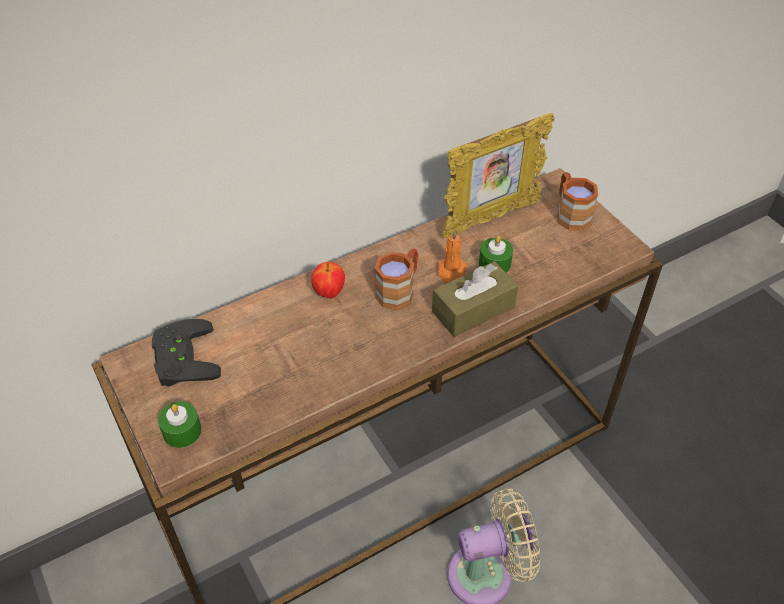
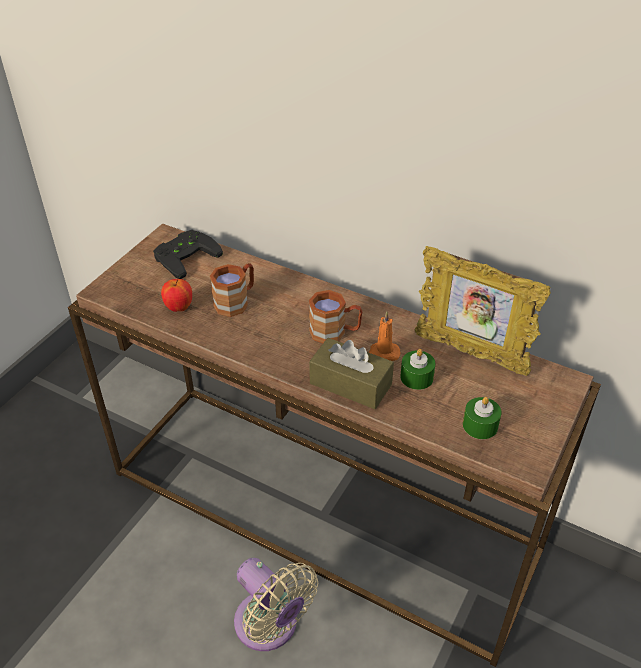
camera: 60 degrees right, 5 degrees down
(182, 431) = (124, 284): green candle -> green candle (480, 425)
(329, 293) = (300, 296): apple -> apple (179, 308)
(570, 213) = (533, 405): brown mug -> brown mug (236, 301)

